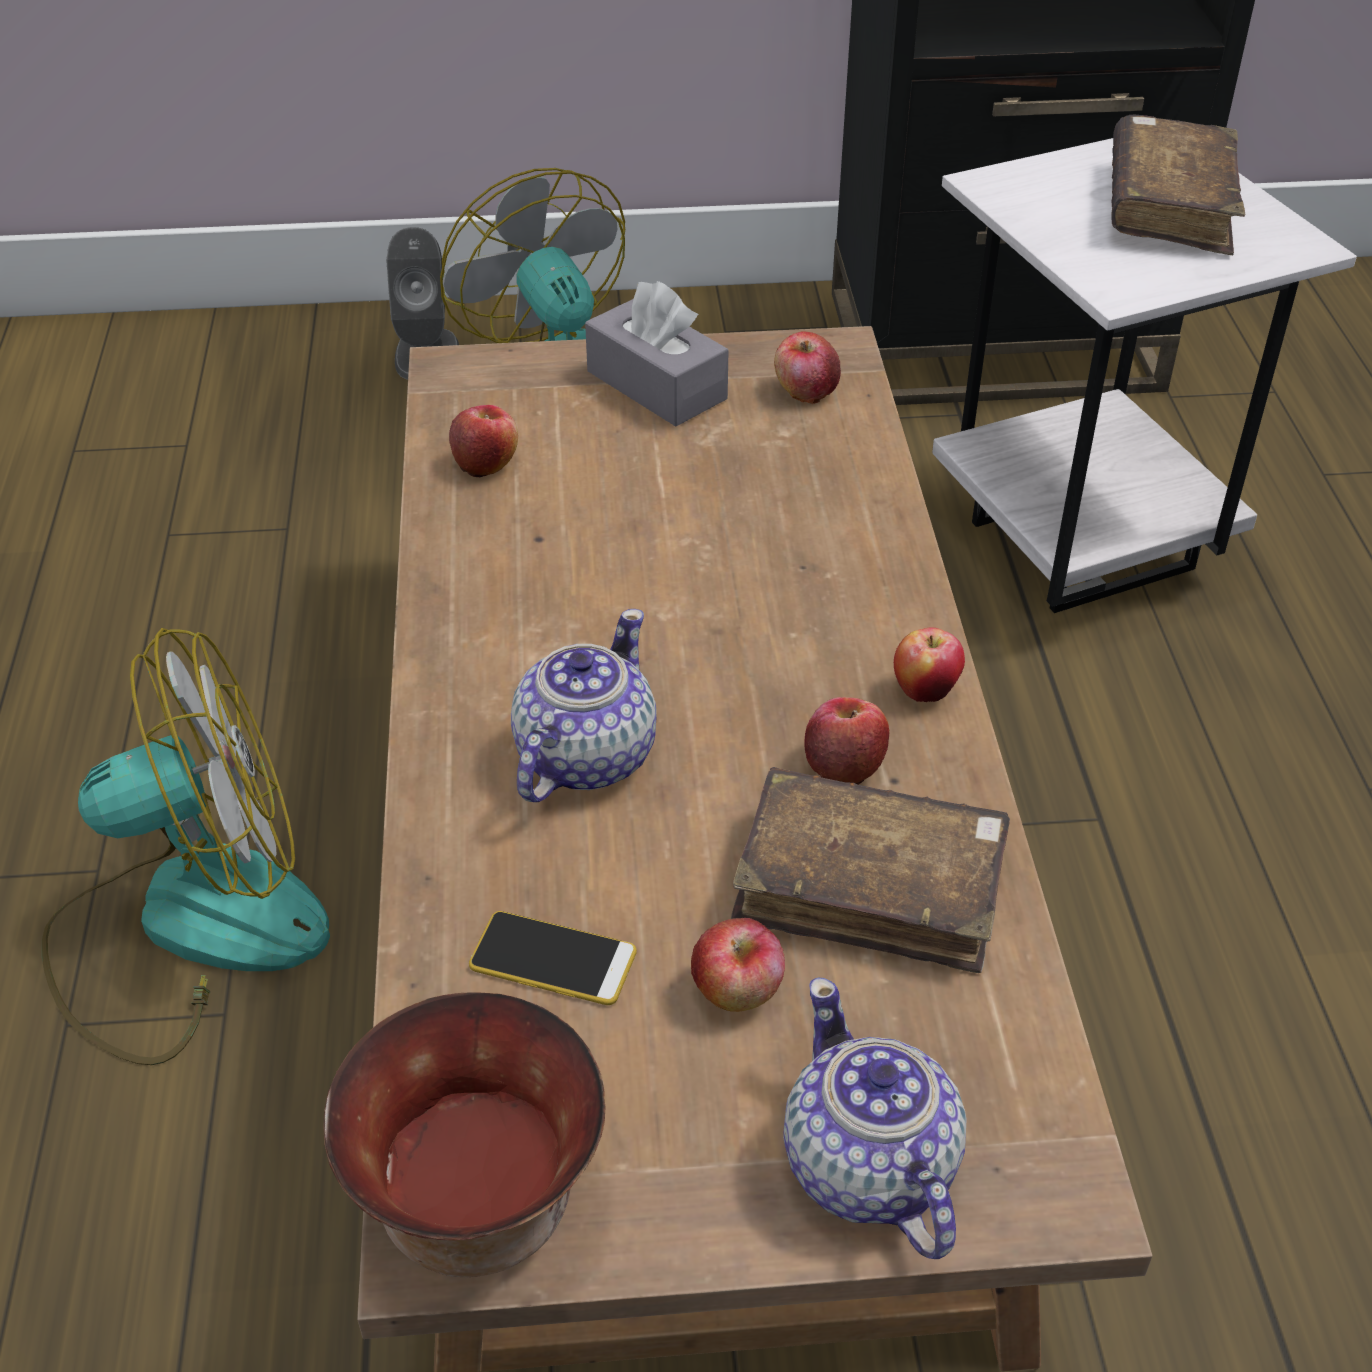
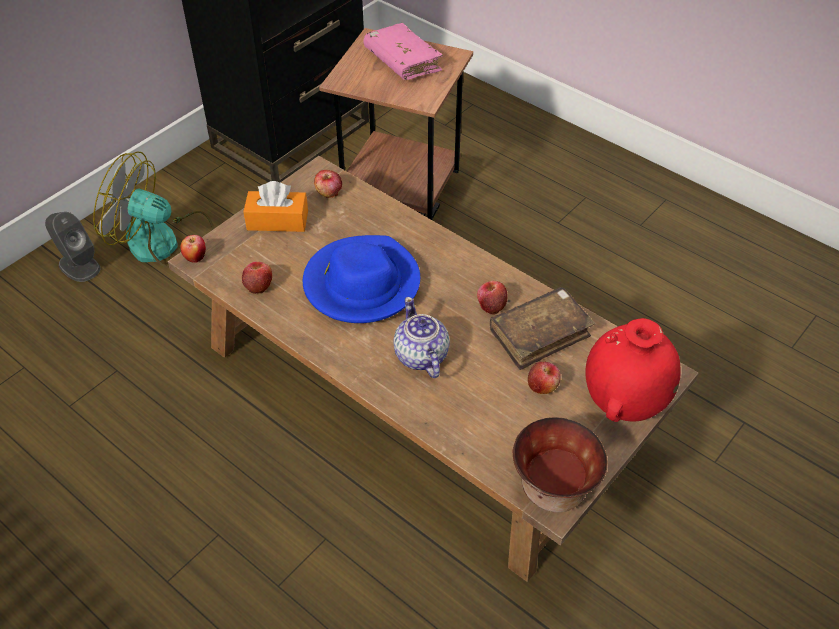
camera: 45 degrees left, 5 degrees up
(188, 927) = (276, 524): fan -> none
(553, 959) = (488, 416): phone -> none
(654, 566) = (361, 283): none -> blue hat
(656, 385) = (277, 220): grey tissue box -> orange tissue box
(868, 1169) = (624, 403): teapot -> red vase
(925, 690) = (485, 268): apple -> apple (195, 258)
(1083, 543) = (402, 193): white side table -> brown side table
(1169, 207) = (402, 61): brown book -> pink book

